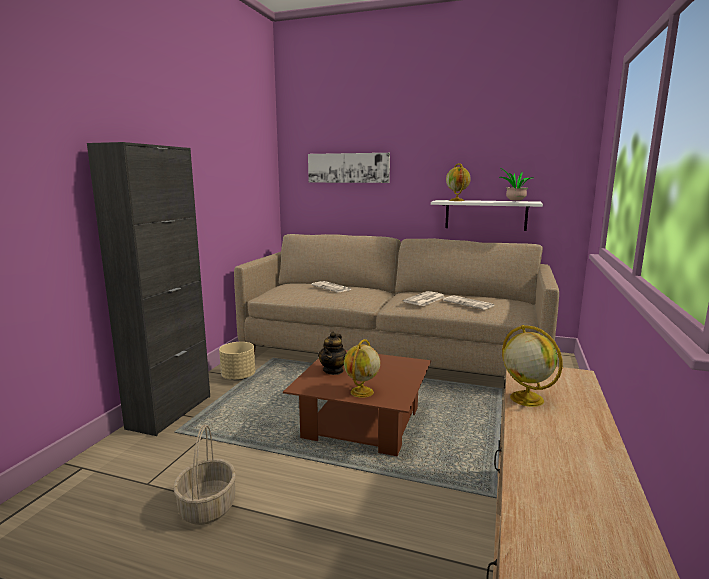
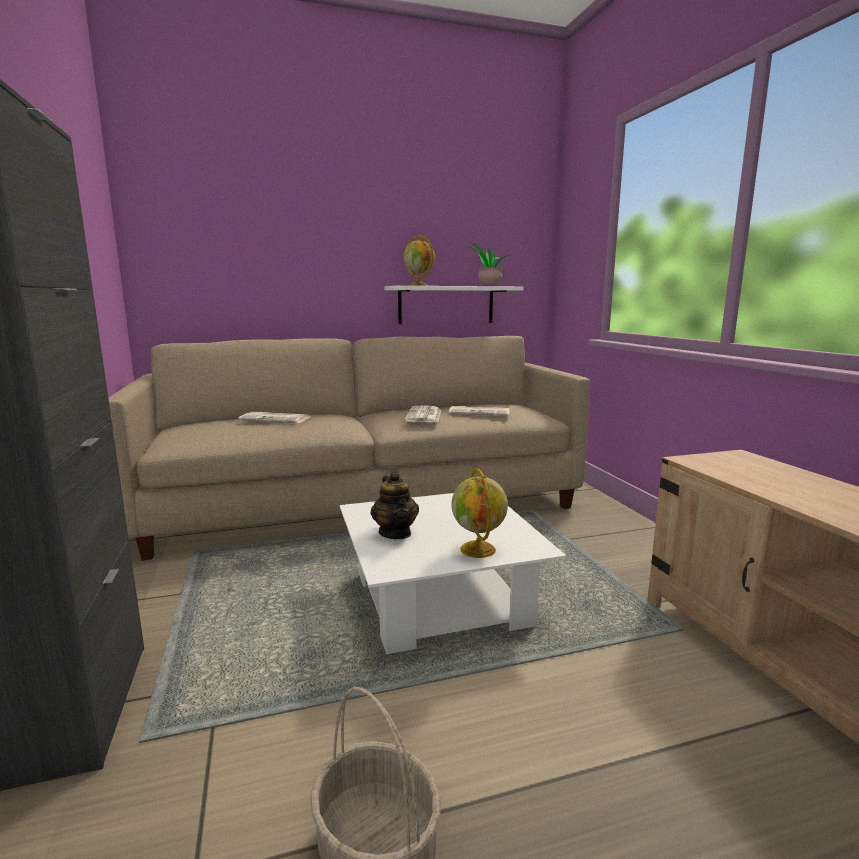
camera: 35 degrees left, 0 degrees up
(238, 377) = (164, 598): beige planter -> none
(348, 168) = (250, 238): picture -> none
(362, 423) = (440, 600): brown coffee table -> white coffee table
(525, 398) = (768, 488): globe -> none

